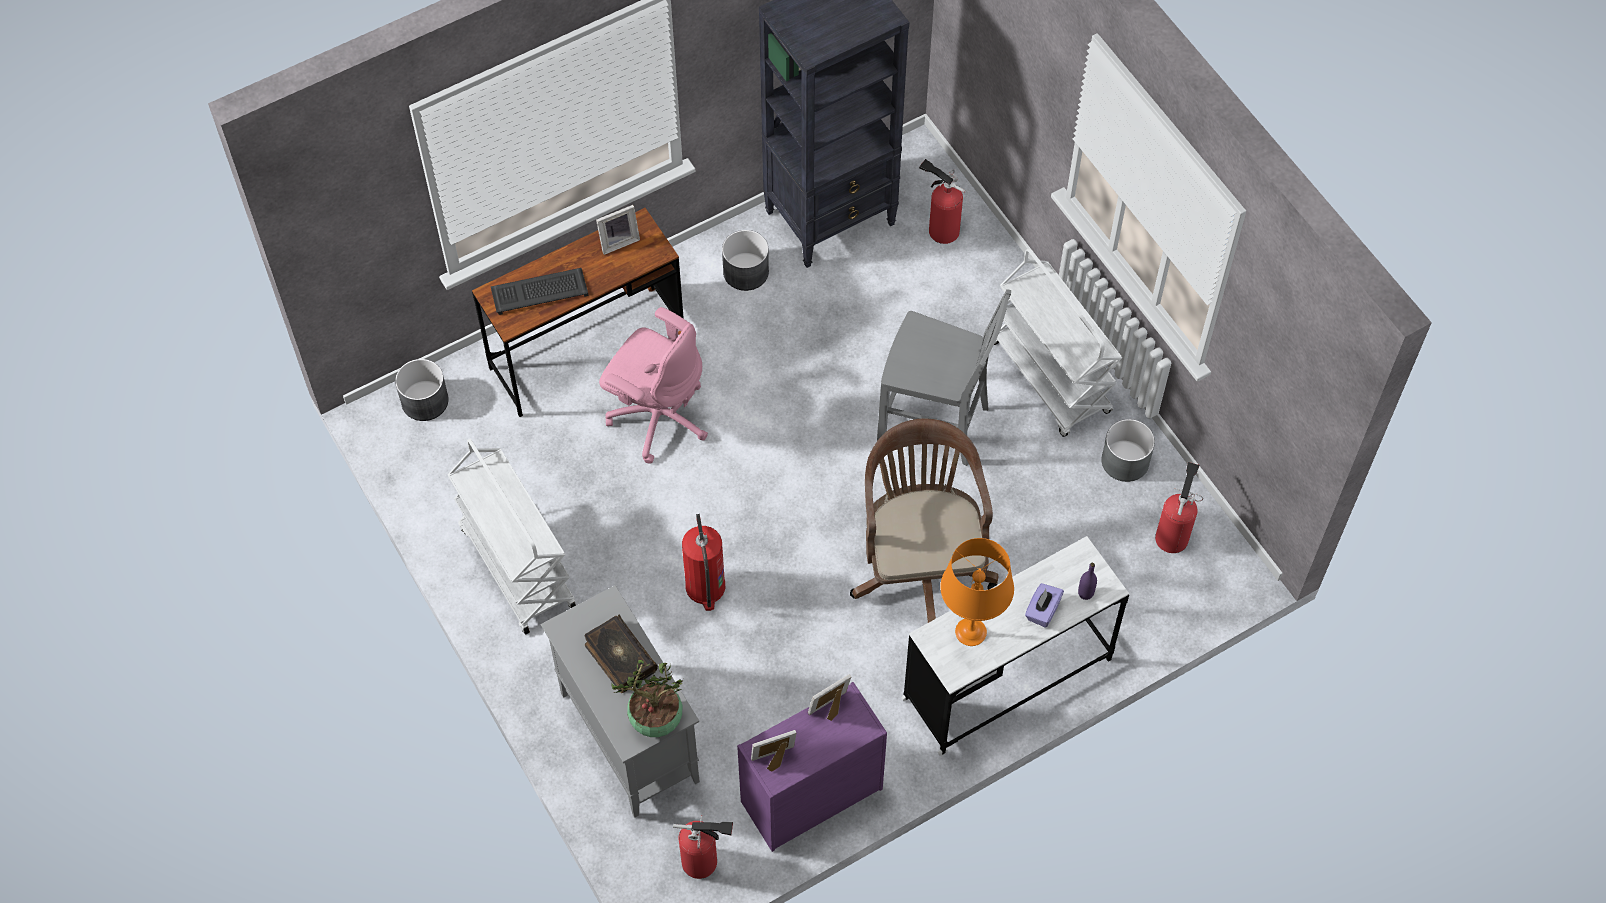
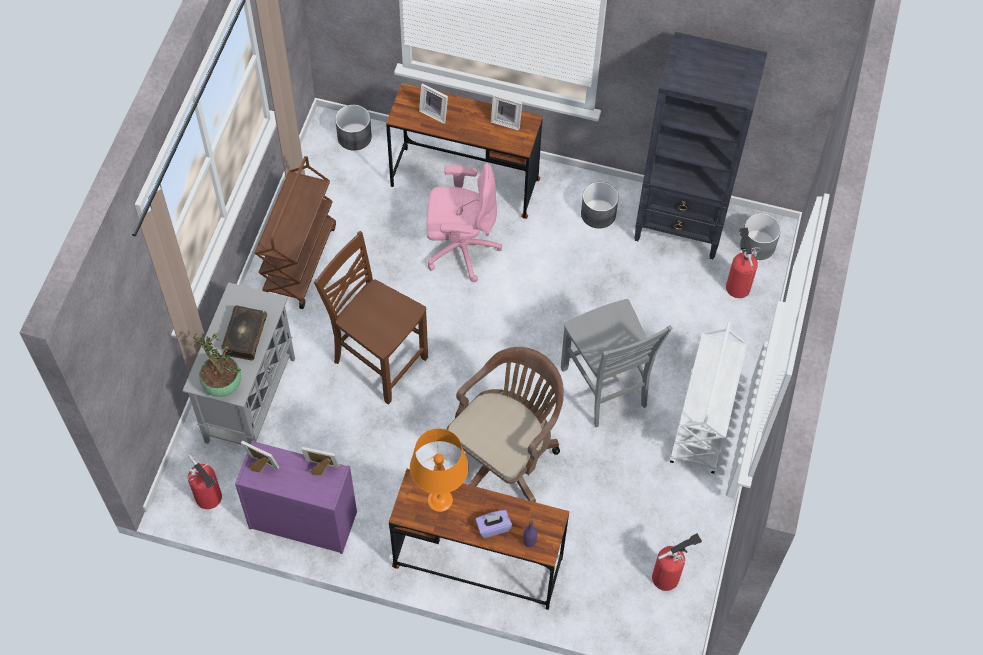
camera: 45 degrees right, 0 degrees up
(516, 567) = (299, 261): white cart -> brown cart
(540, 291) = (435, 113): keyboard -> picture frame
(658, 416) = (460, 249): pink office chair -> pink office chair turned 75 degrees counterclockwise
(705, 587) = (378, 360): fire extinguisher -> brown chair
(1007, 679) = (478, 563): white desk -> brown desk
(1125, 461) = (690, 509): grey planter -> grey planter (758, 245)

